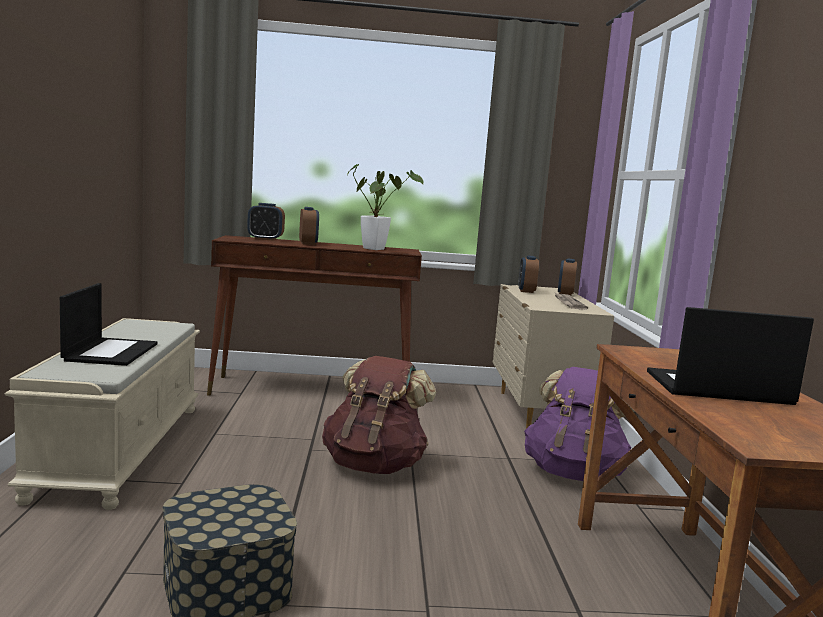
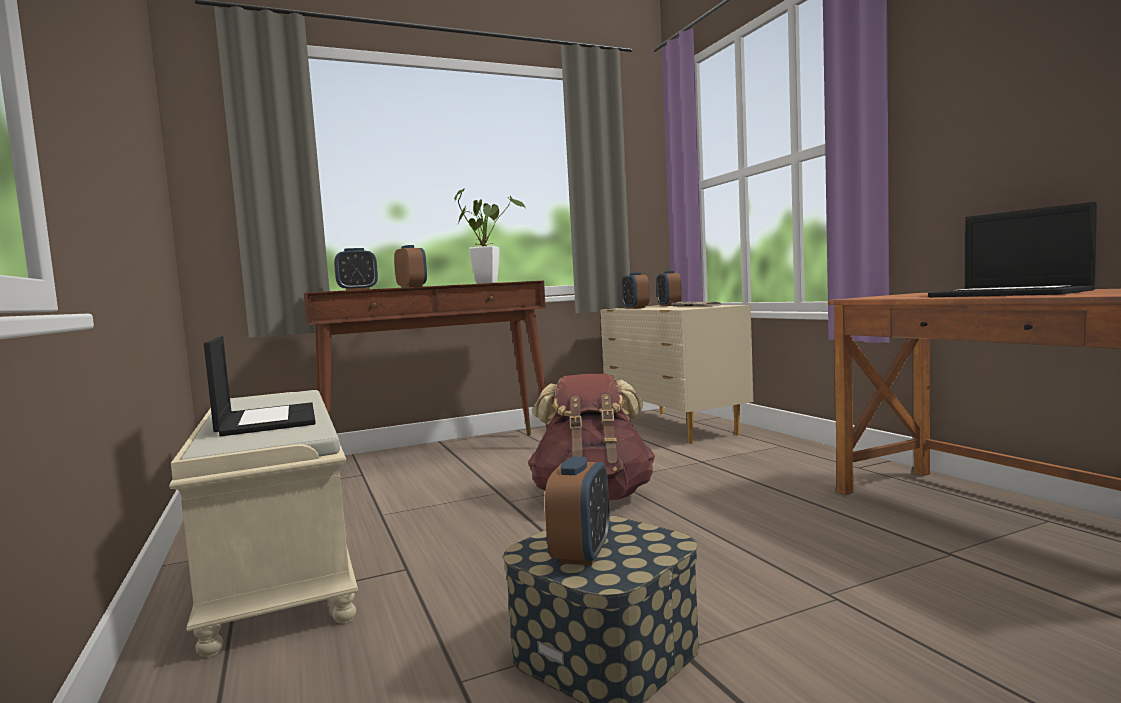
camera: 20 degrees left, 5 degrees down
(212, 513) = (582, 553): none -> alarm clock
(574, 473) = (771, 458): purple backpack -> none
(716, 388) = (1011, 293): laptop -> laptop turned 105 degrees counterclockwise

